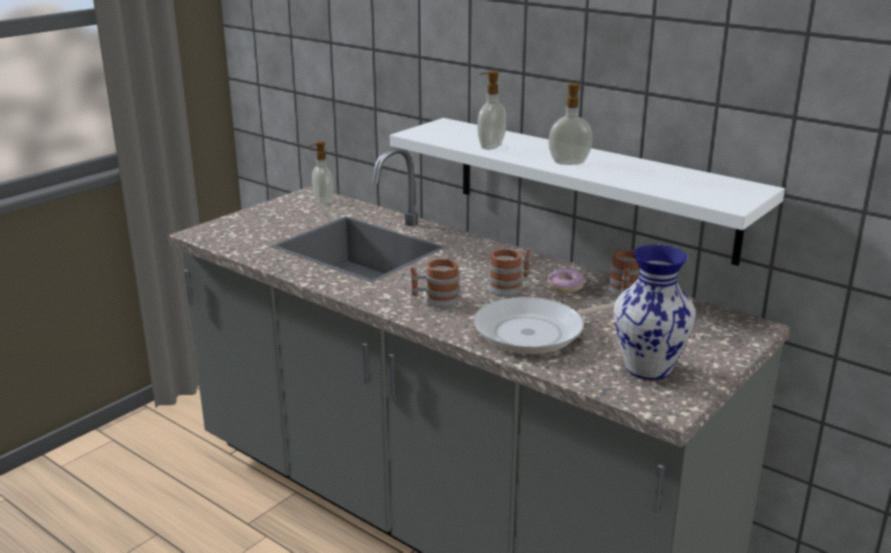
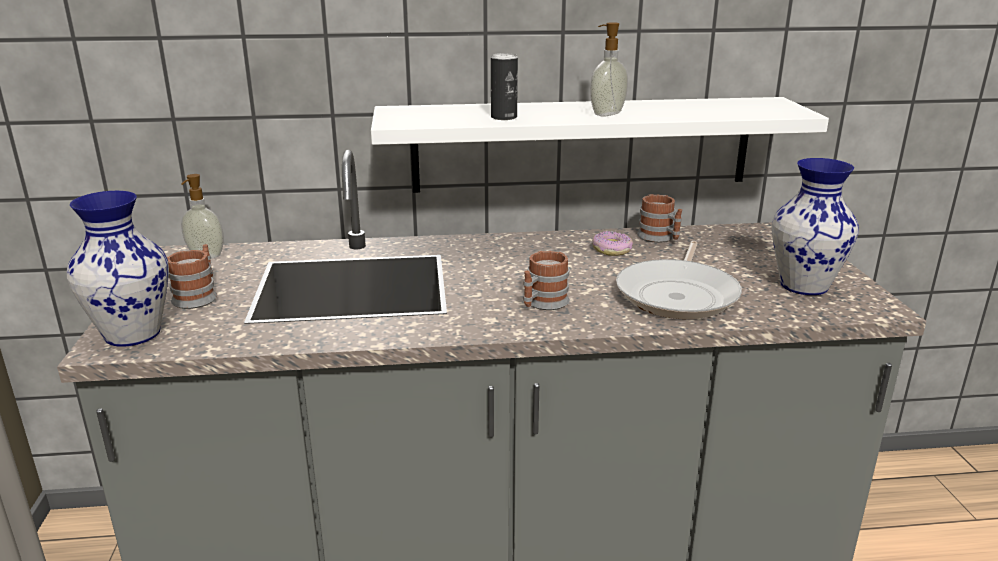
camera: 45 degrees left, 0 degrees up
(217, 231) = (131, 334): none -> vase
(490, 146) = (504, 117): soap dispenser -> can
(510, 287) = (574, 267): mug -> mug (198, 296)

